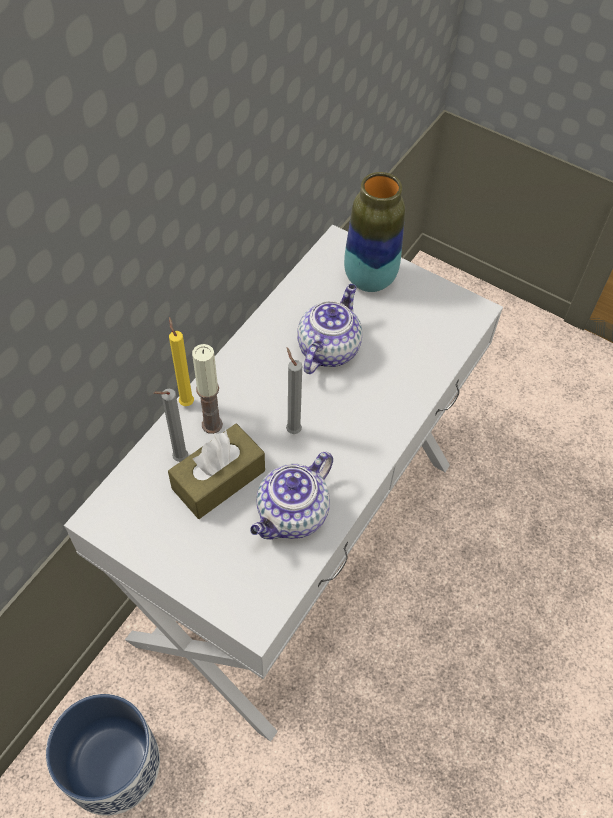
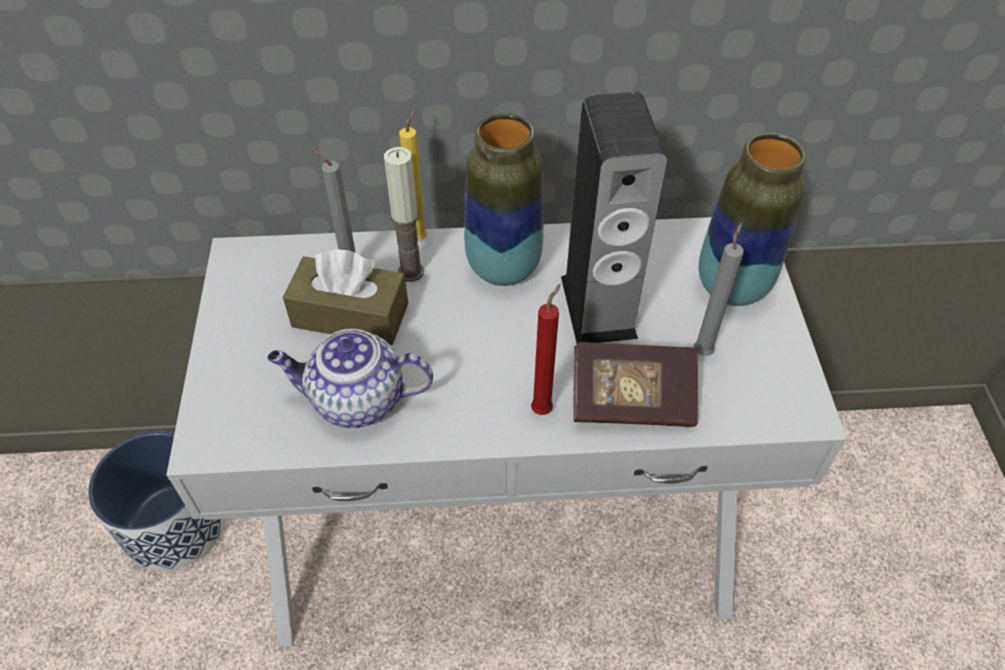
camera: 55 degrees right, 5 degrees down
(255, 374) = (503, 268): none -> vase
(292, 429) = (464, 337): grey candle -> grey candle (703, 350)
(328, 348) = (598, 306): teapot -> speaker
(378, 423) = (543, 408): none -> red candle
(407, 378) = (632, 400): none -> book

